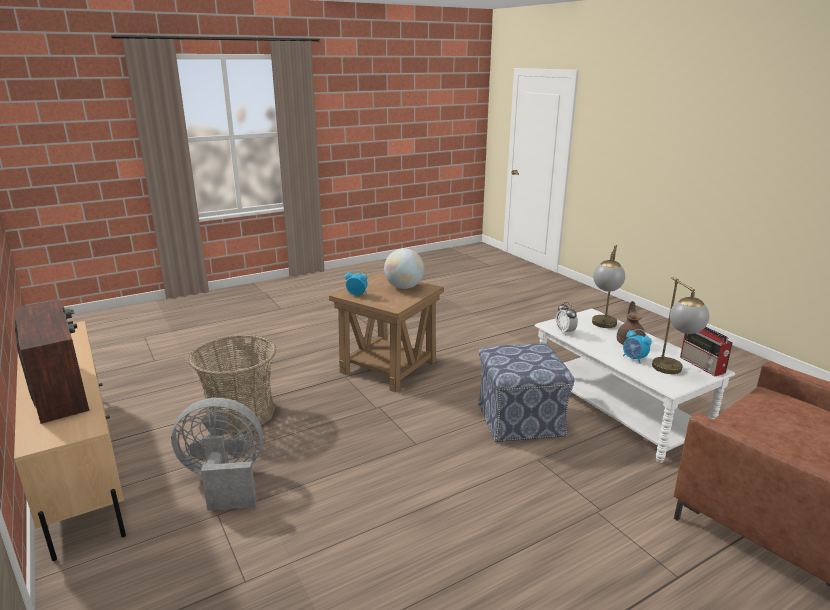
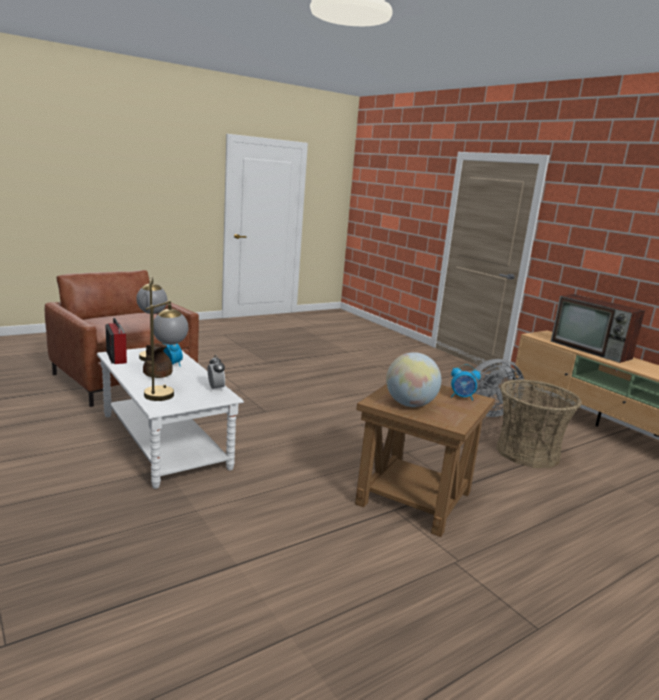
camera: 175 degrees right, 5 degrees down
(519, 420) = (269, 436): ottoman -> none

